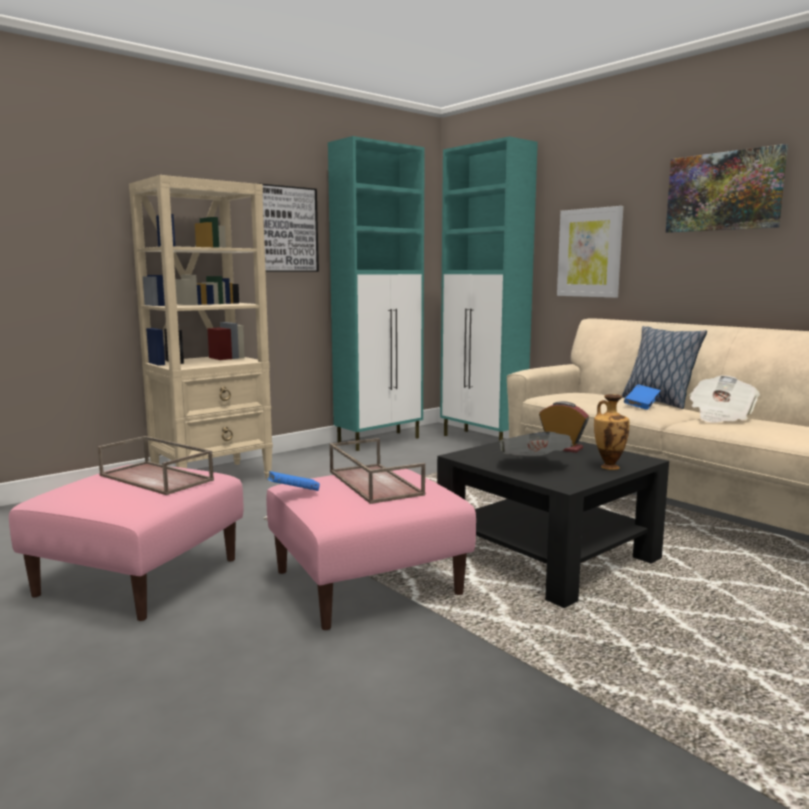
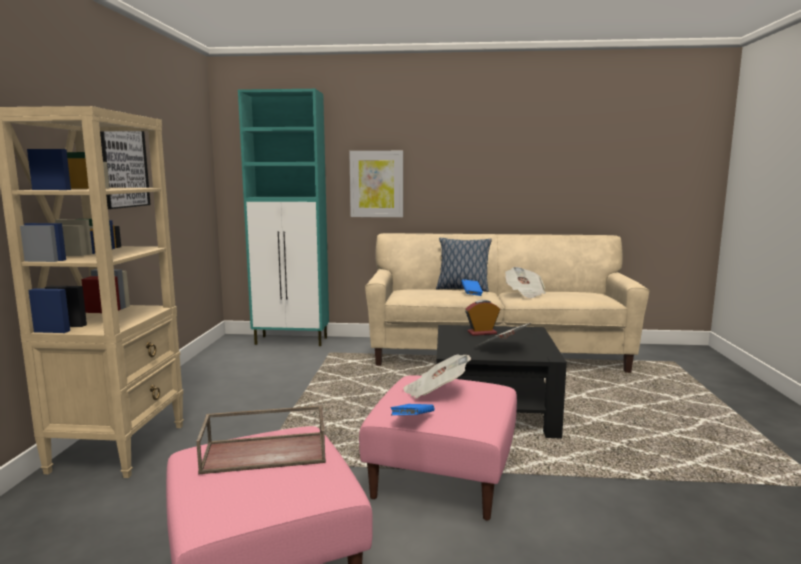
camera: 45 degrees left, 0 degrees up
(373, 483) = (435, 392): brown tray -> newspaper
(380, 441) = (210, 362): turquoise cabinet -> none
(608, 467) = (534, 339): vase -> none
(724, 191) = (477, 146): picture -> none

